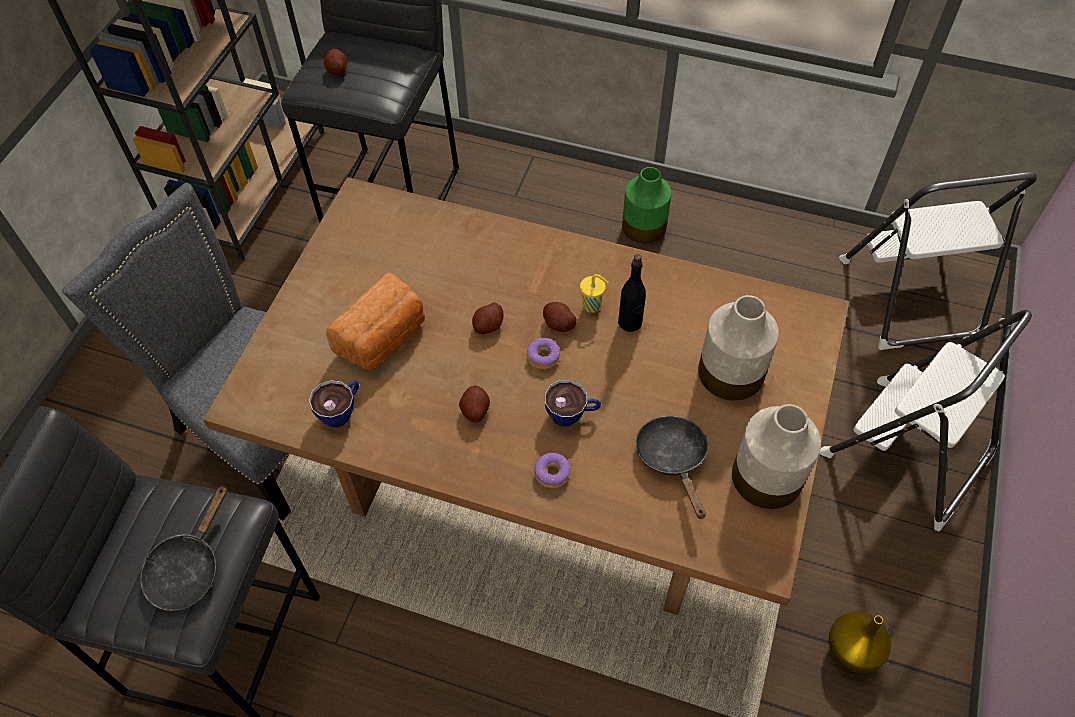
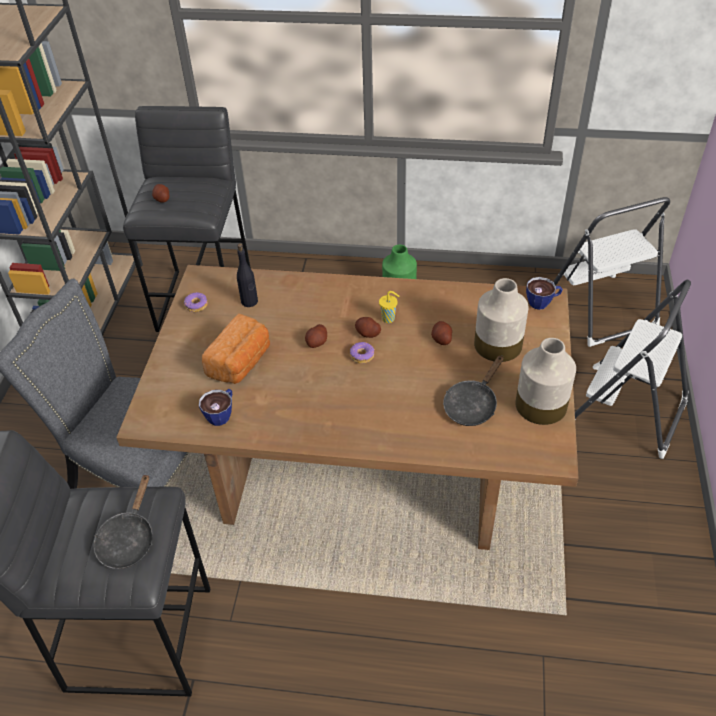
camera: 10 degrees left, 10 degrees down
(475, 410) = (321, 397): potato -> potato (441, 339)
(552, 473) = (388, 428): donut -> donut (196, 305)
(572, 414) = (392, 389): cup -> cup (542, 302)
(630, 322) = (418, 325): black bottle -> black bottle (249, 301)
(673, 459) = (472, 405): black frying pan -> black frying pan turned 120 degrees counterclockwise
(852, 649) = (622, 549): yellow vase -> none

